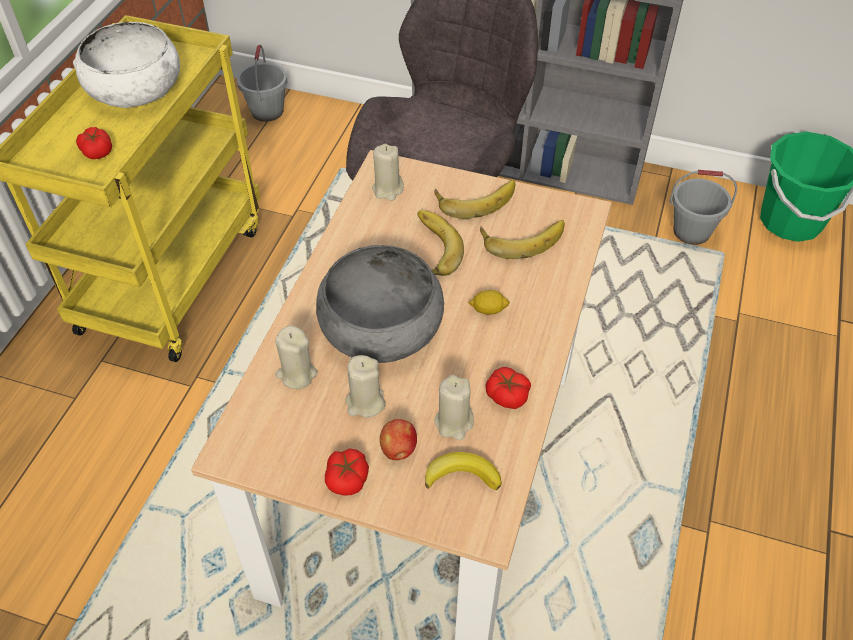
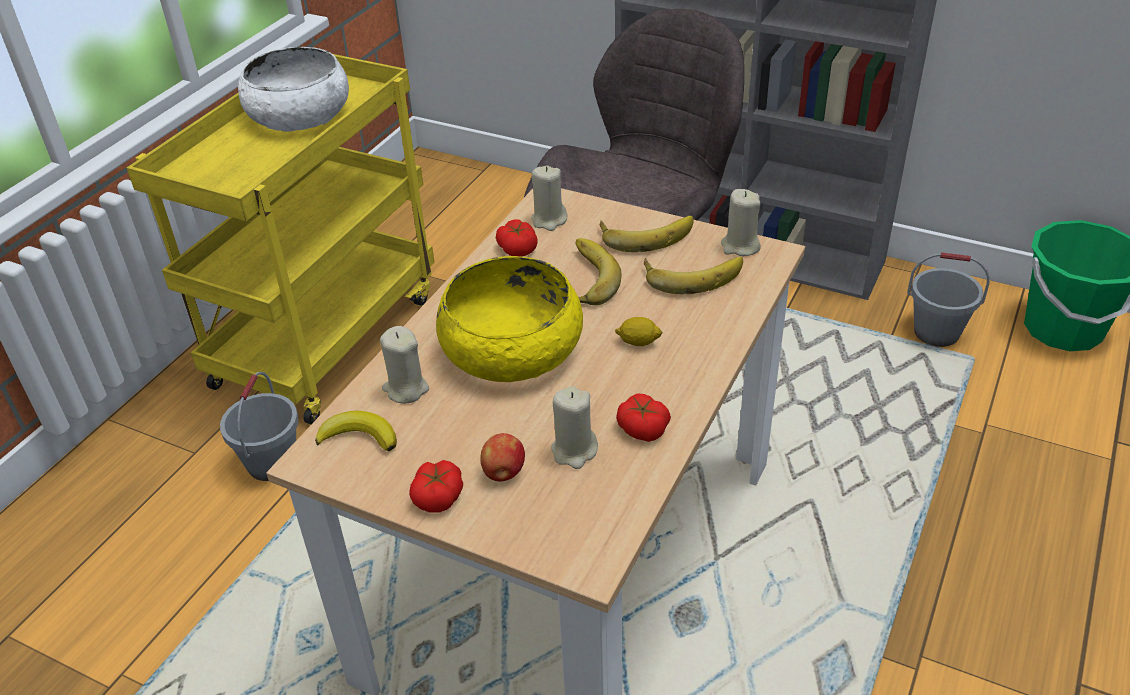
camera: 10 degrees right, 10 degrees down
(97, 151) = (246, 169): tomato -> tomato (517, 248)
(267, 111) = (461, 183): grey bucket -> grey bucket (271, 462)
(365, 402) = (476, 423): beige candle -> beige candle (740, 246)
(381, 325) = (512, 349): grey bowl -> yellow bowl
(462, 475) = (572, 505): banana -> banana (359, 436)

